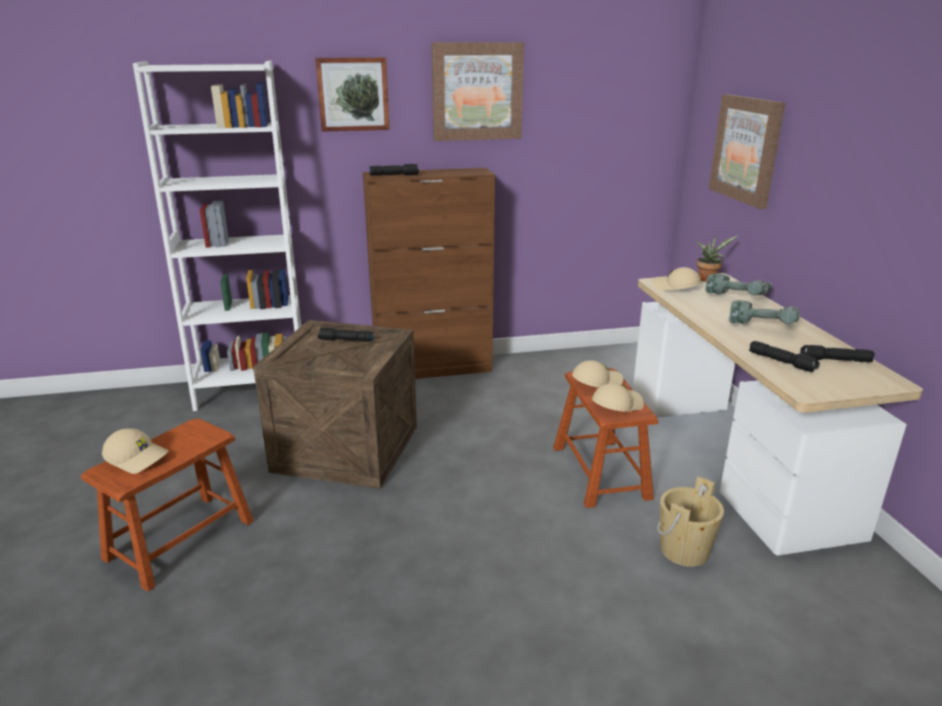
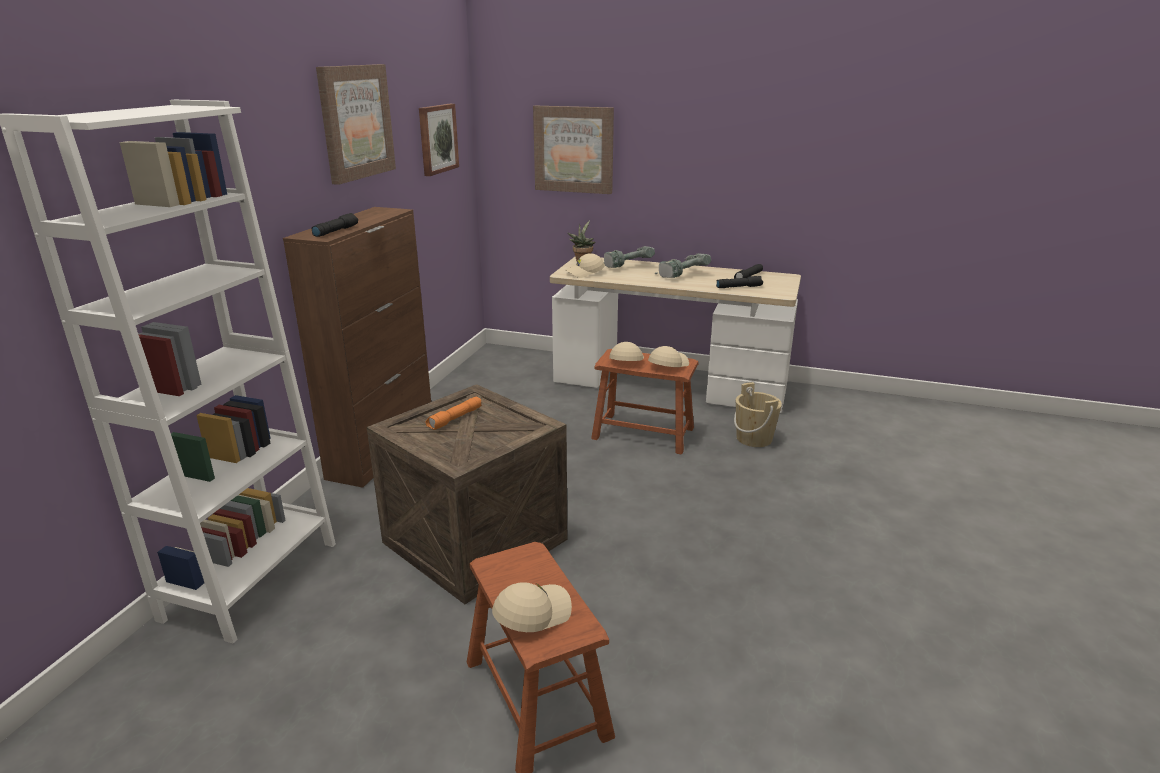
camera: 60 degrees left, 0 degrees up
(345, 340) = (455, 419): black flashlight -> orange flashlight
(353, 94) = (258, 138): picture -> picture (437, 139)
(616, 405) = (667, 364): beige cap -> beige cap turned 45 degrees clockwise

